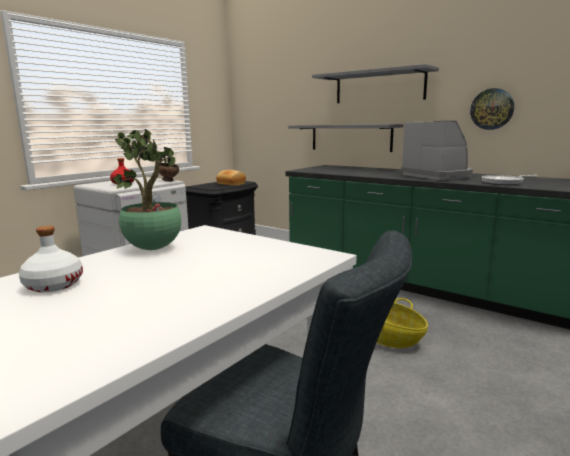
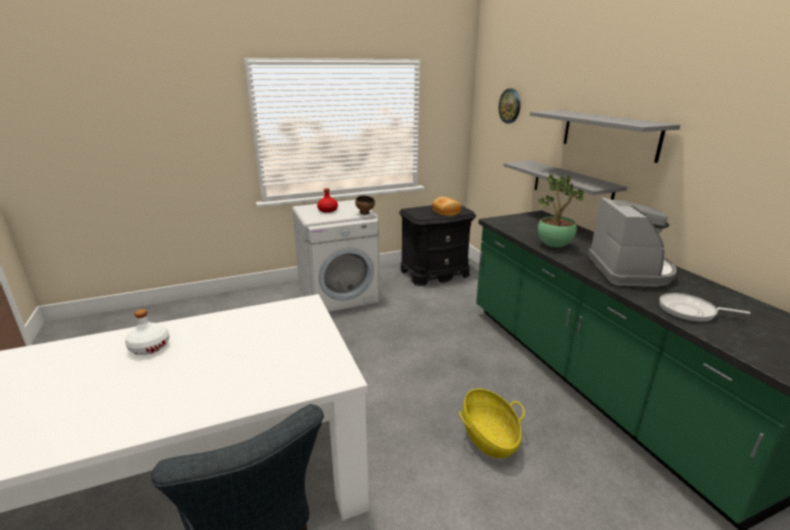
camera: 30 degrees right, 10 degrees up
(154, 249) = (246, 320): potted plant -> potted plant (555, 246)
(492, 109) = (736, 197): wall clock -> wall clock (510, 106)

